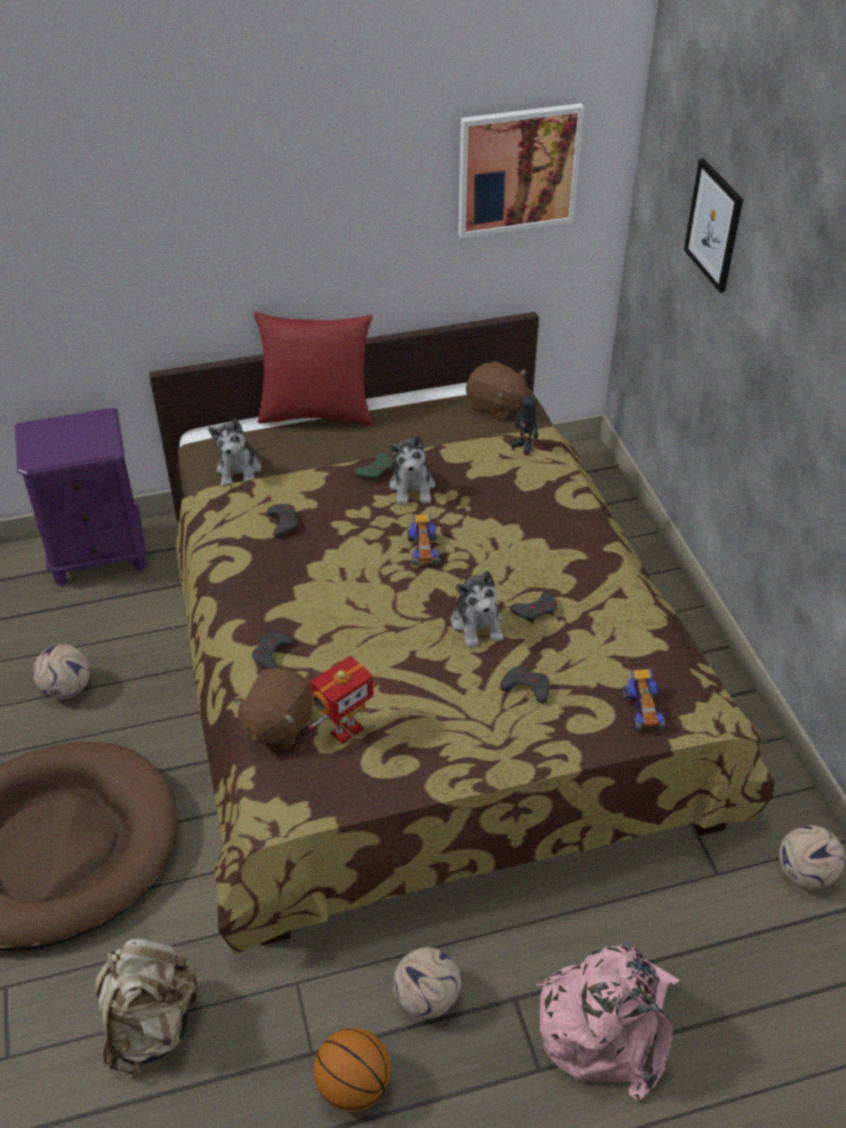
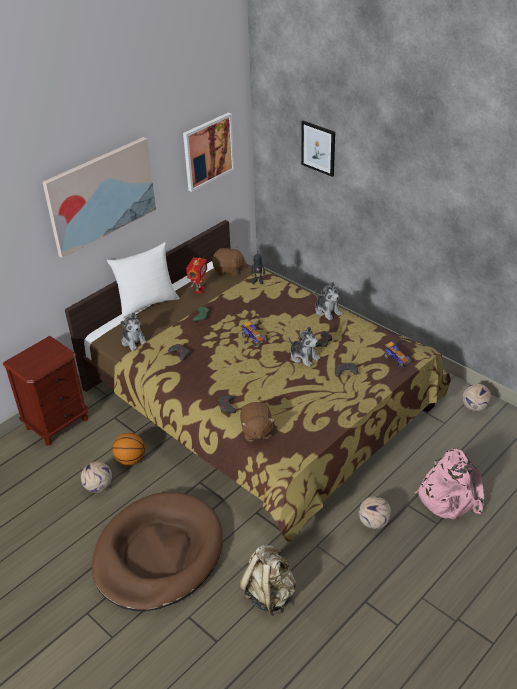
camera: 30 degrees left, 5 degrees down
(99, 555) = (57, 423): purple nightstand -> brown nightstand
(252, 190) = (101, 195): none -> picture
(317, 413) = (147, 303): red pillow -> white pillow
(345, 730) = (287, 419): toy robot -> toy robot (199, 290)
(353, 1084) = (372, 568): basketball -> basketball (130, 459)
(412, 487) = (225, 316): plush toy -> plush toy (327, 311)

